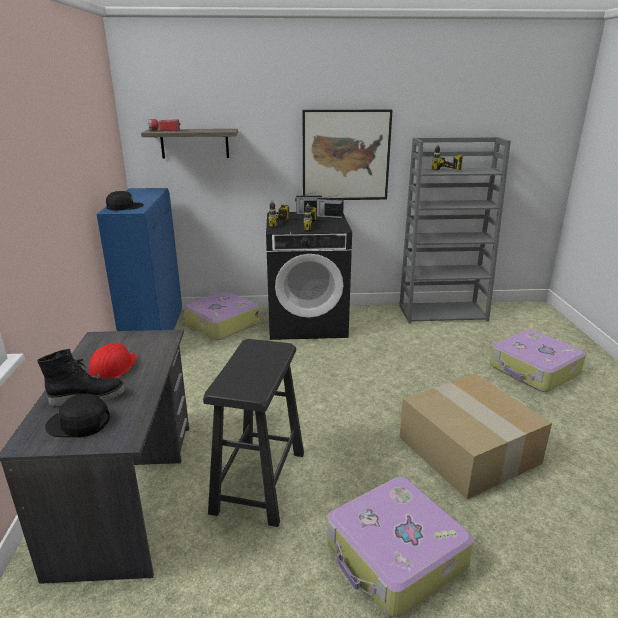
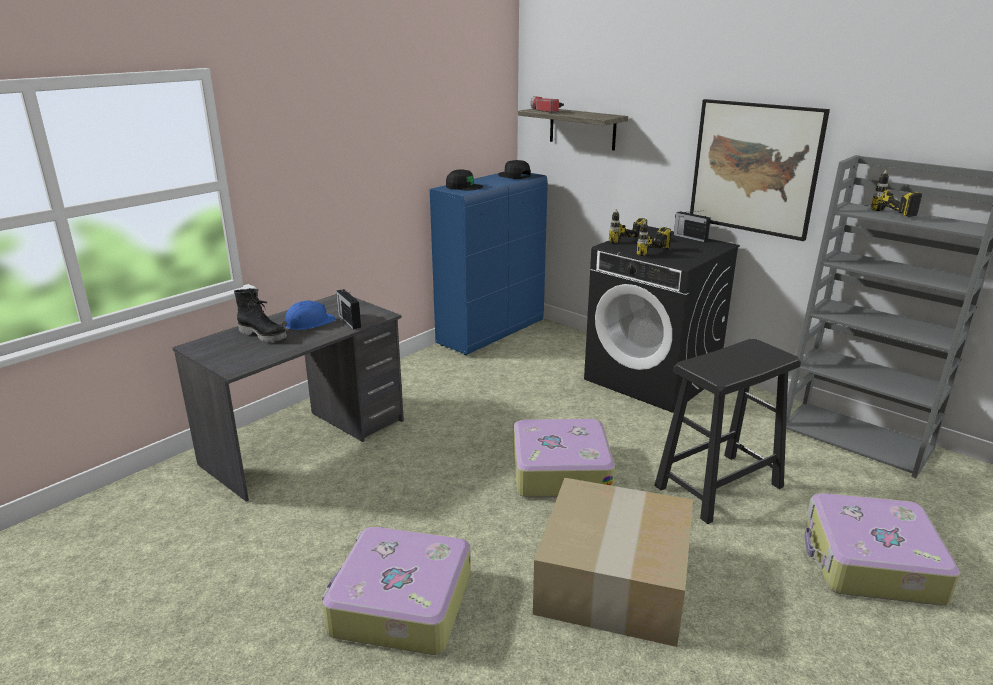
camera: 45 degrees right, 0 degrees up
(79, 423) = (233, 348): black cap -> black cap (514, 175)
(112, 368) = (309, 323): red hard hat -> blue hard hat
(221, 324) = (562, 346): suitcase -> suitcase (559, 470)
(259, 482) = (391, 487): black stool -> black stool (718, 487)
(329, 216) = (706, 247): radio -> radio (349, 321)

